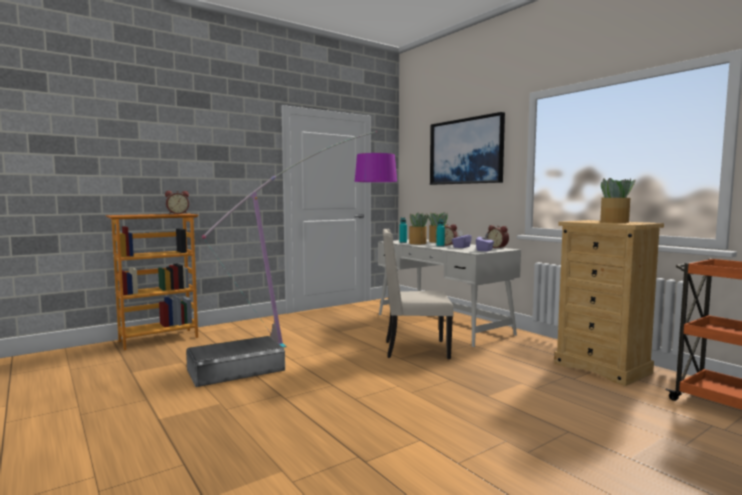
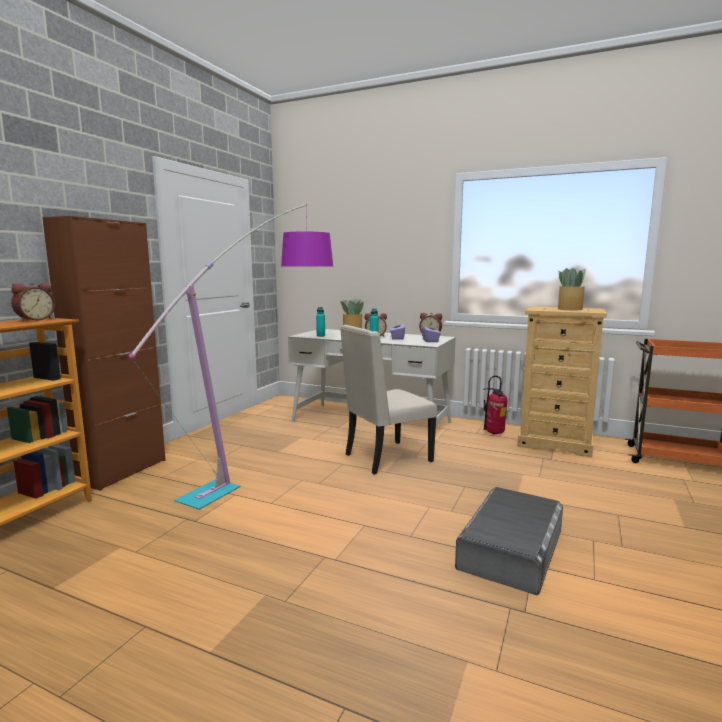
camera: 30 degrees left, 5 degrees up
(232, 326) = (122, 471): none -> brown cabinet
(236, 370) = (218, 537): grey storage box -> grey storage box (510, 548)
(417, 243) = (339, 336): potted plant -> none
(466, 151) = (374, 231): picture -> none
(546, 350) = (494, 433): none -> fire extinguisher

